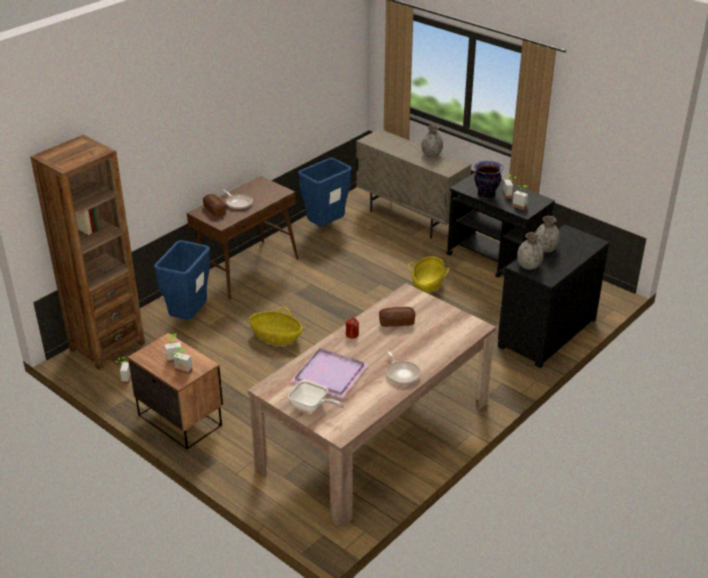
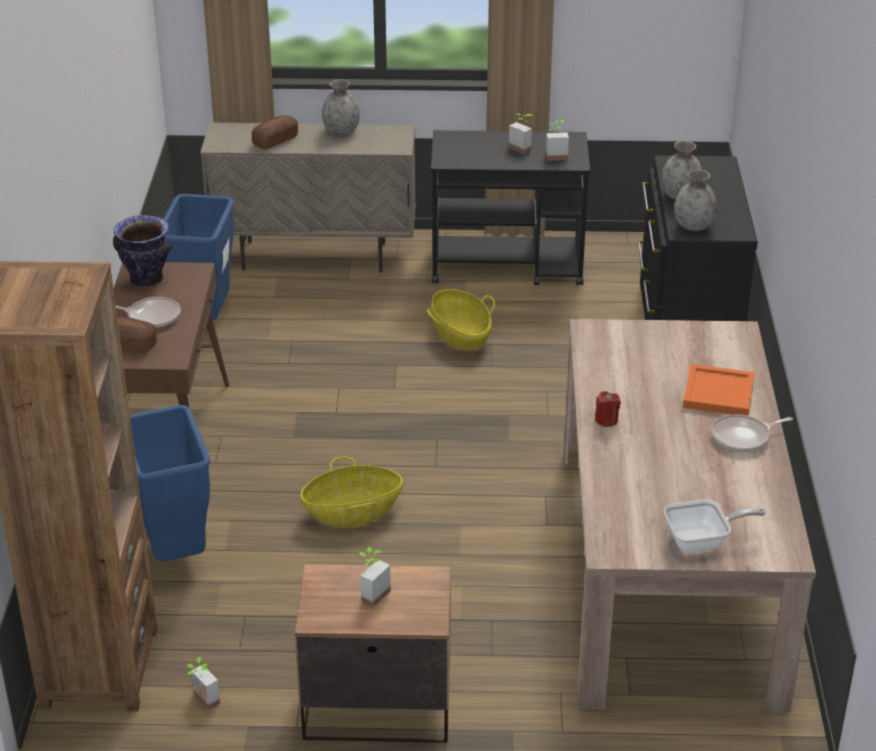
camera: 40 degrees left, 0 degrees up
(182, 372) = (415, 608): potted plant -> none
(331, 374) = (661, 486): purple tray -> none
(396, 322) = (637, 375): bread -> bread (275, 140)
(402, 374) = (743, 437): frying pan -> frying pan turned 135 degrees clockwise
(422, 349) = (719, 394): none -> orange tray
(486, 195) = (492, 159): vase -> vase (146, 280)

